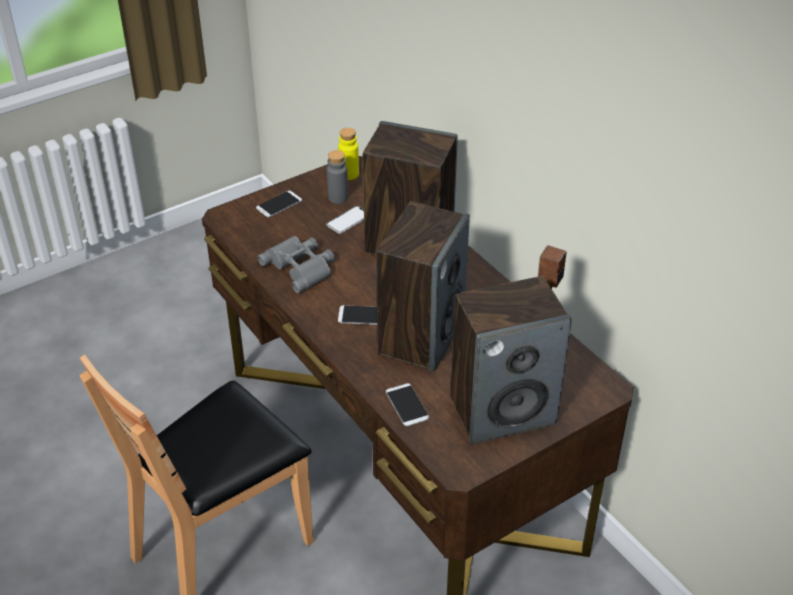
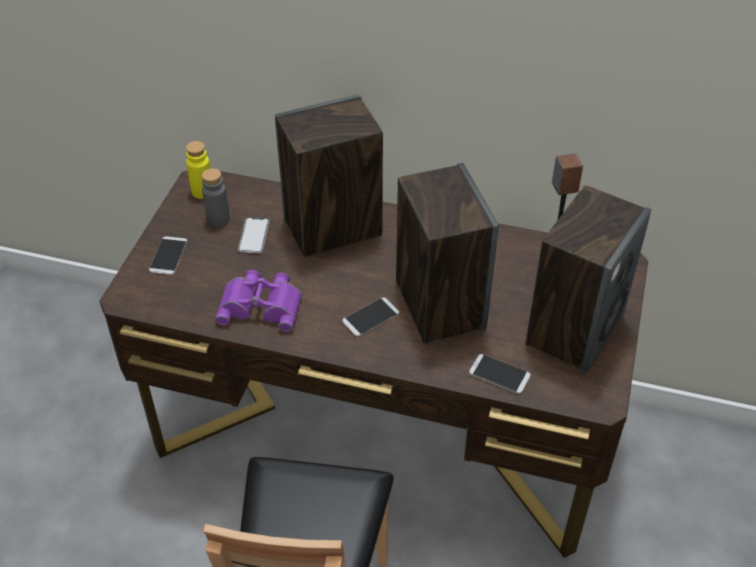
camera: 40 degrees left, 5 degrees up
(301, 267) = (262, 305): grey binoculars -> purple binoculars

